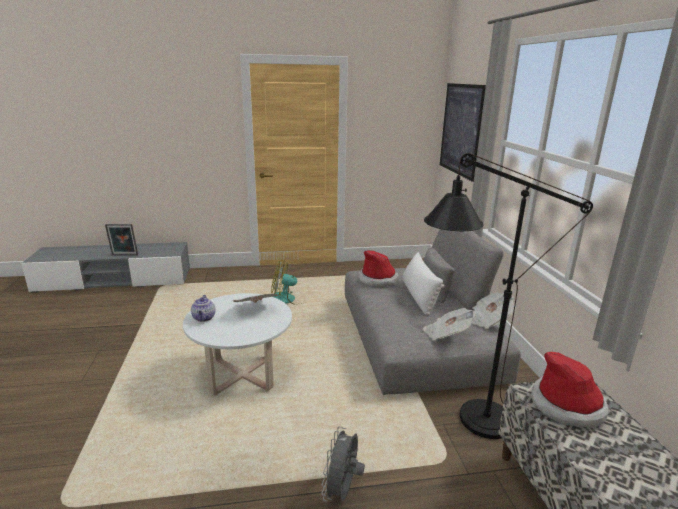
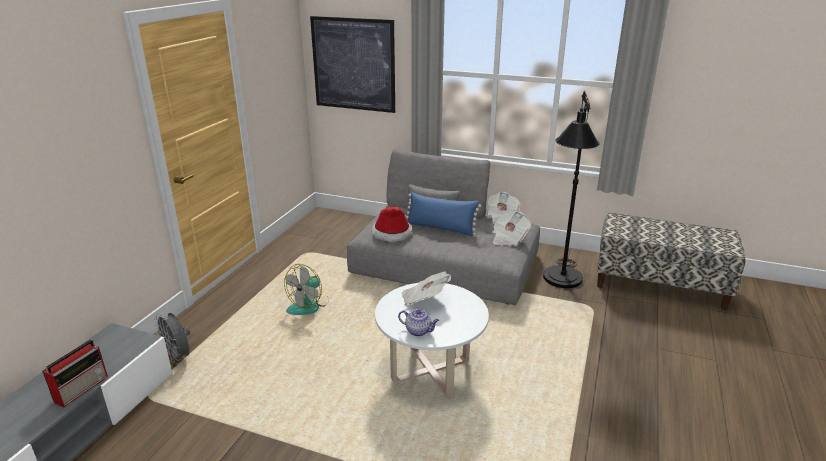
camera: 60 degrees left, 5 degrees up
(124, 255) = (82, 388): picture frame -> radio
(342, 491) = (601, 357): grey fan -> grey fan (178, 357)
(419, 296) = (440, 228): white pillow -> blue pillow
(567, 405) = (631, 228): hat -> none

